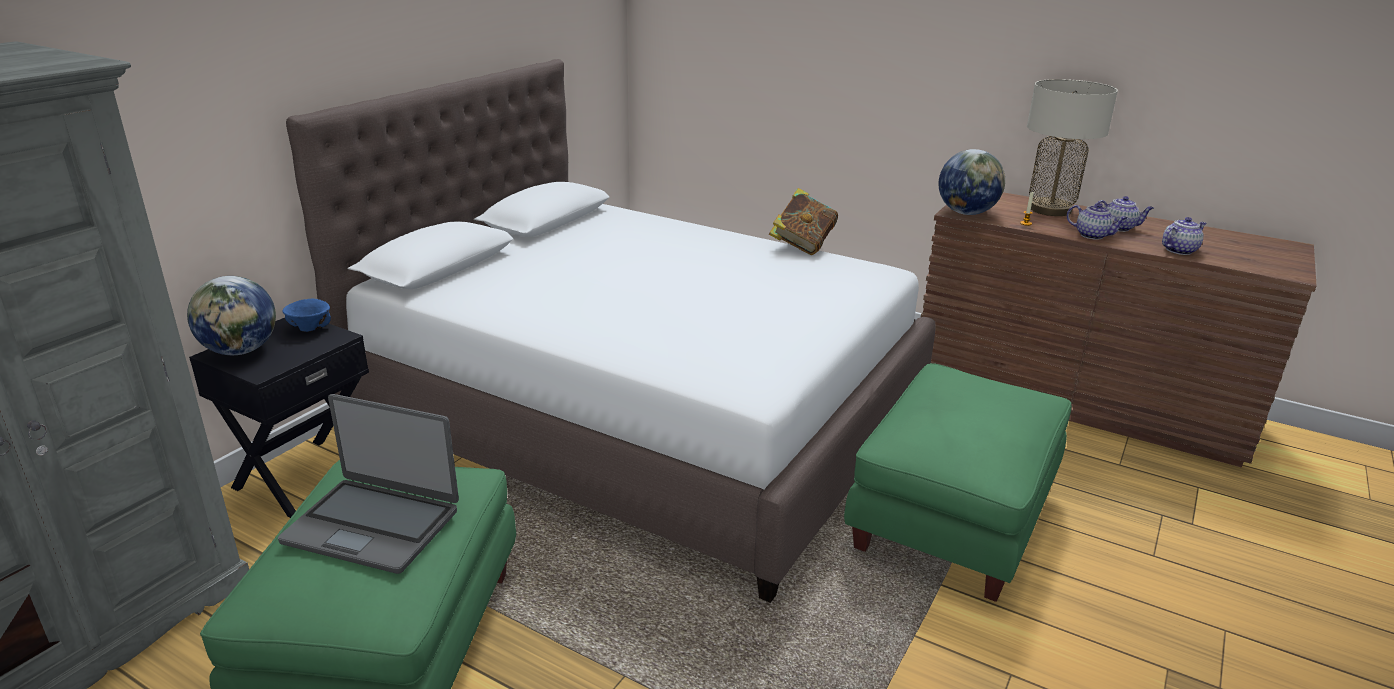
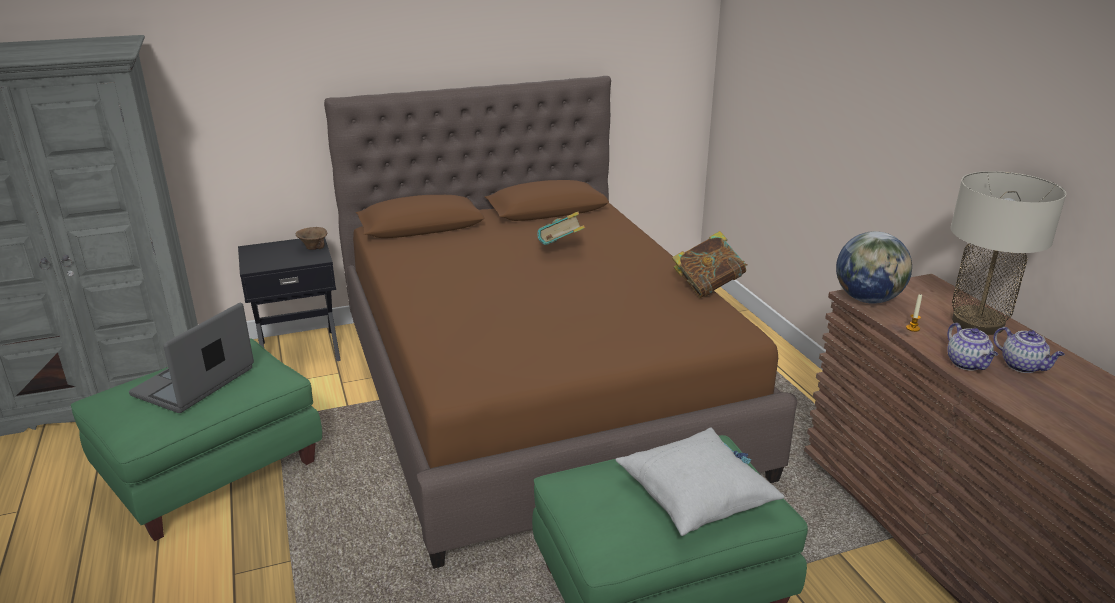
camera: 40 degrees right, 0 degrees up
(241, 351) = (263, 250): globe -> none
(309, 329) = (313, 248): blue bowl -> brown bowl
(373, 525) = (195, 382): laptop -> laptop turned 60 degrees clockwise
(626, 250) = (561, 250): none -> book
(641, 415) = (537, 393): white bed -> brown bed
(994, 410) = (695, 497): none -> grey pillow
(1179, 250) = (1047, 414): teapot -> none

